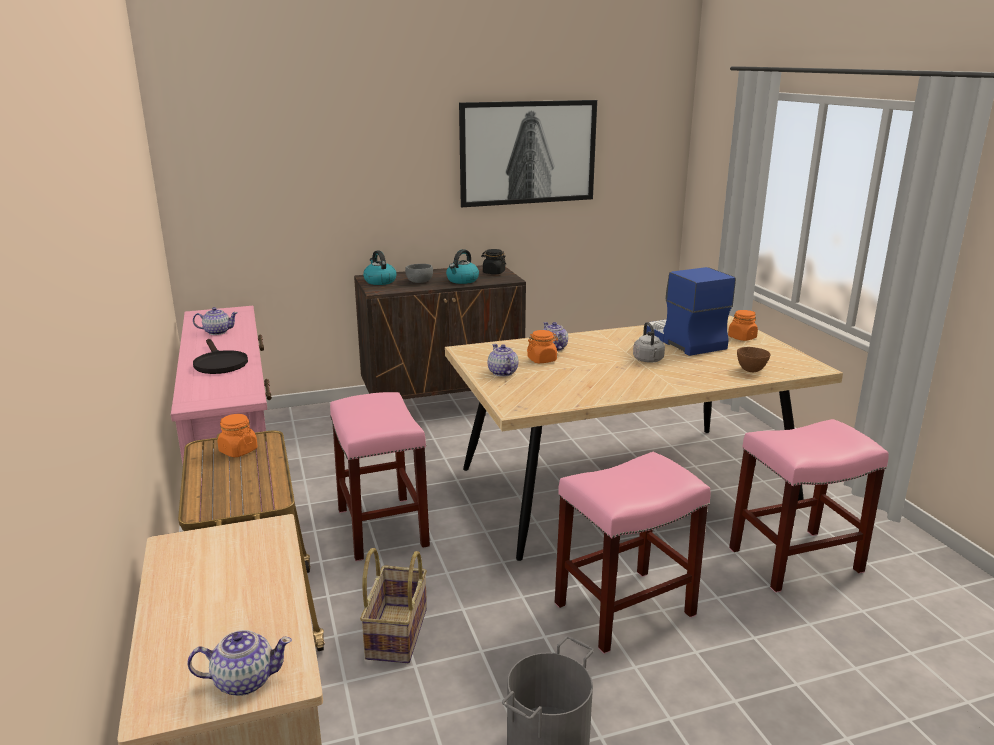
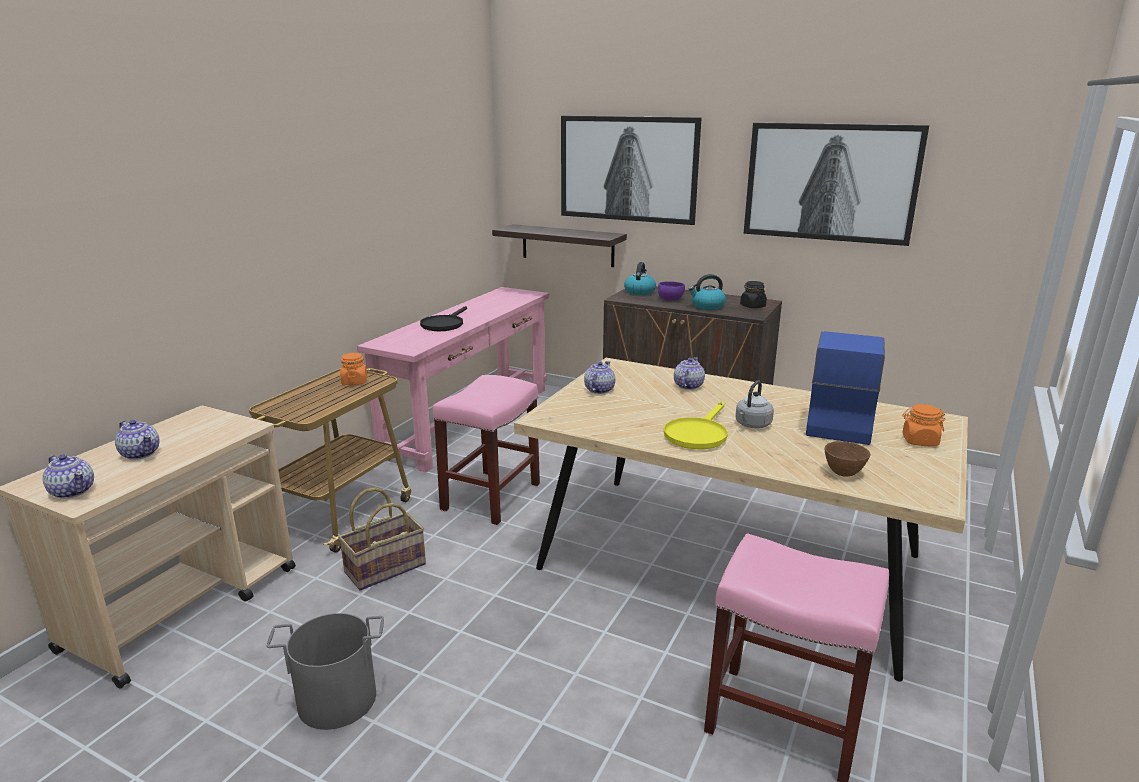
camera: 45 degrees right, 0 degrees up
(217, 332) = (488, 304): teapot -> teapot (140, 453)
(266, 248) = (567, 245): none -> shelf
(332, 156) = (628, 169): none -> picture
(419, 281) = (670, 298): grey bowl -> purple bowl
(542, 360) = (655, 391): orange jar -> none
(624, 610) = (546, 653): pink stool -> none
(634, 378) = (698, 434): none -> yellow frying pan

